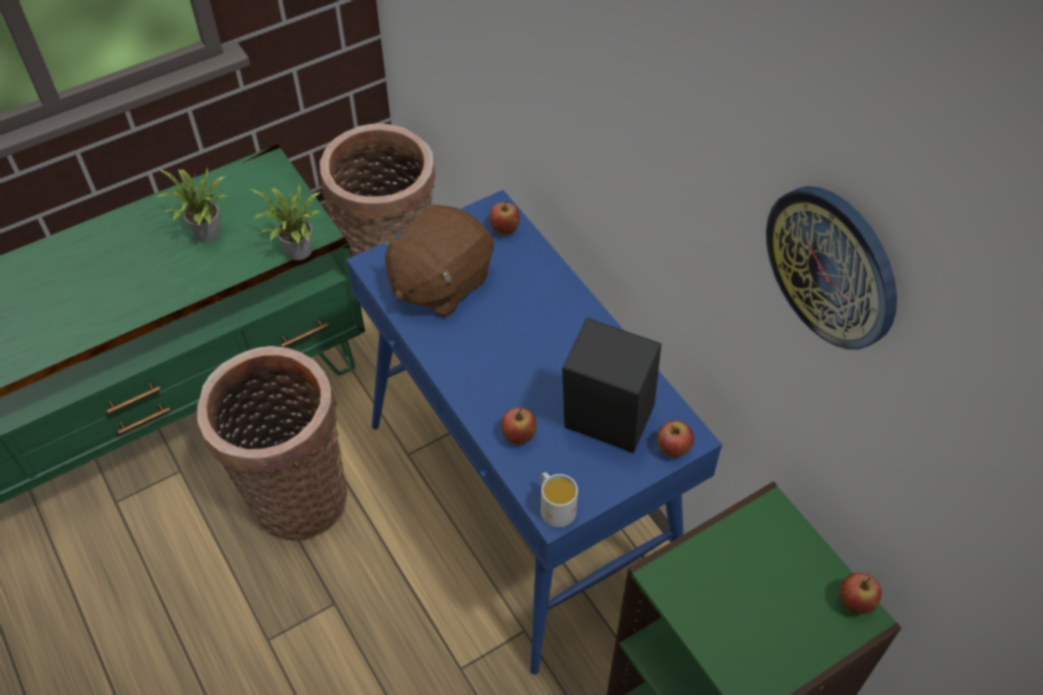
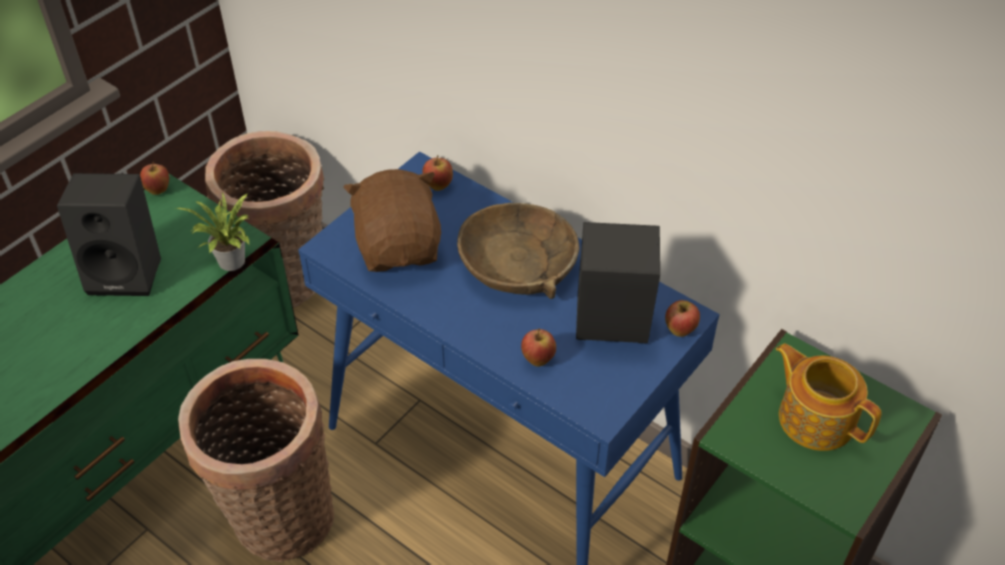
camera: 20 degrees left, 5 degrees down
(206, 235) = (128, 271): potted plant -> black speaker
(440, 282) = (399, 246): brown plush toy -> brown plush toy turned 150 degrees clockwise
(545, 333) = (518, 264): none -> brown bowl
(554, 507) = (599, 409): white mug -> none
(763, 586) = (815, 417): none -> teapot
(833, 266) = (824, 97): wall clock -> none
(854, 603) = (895, 407): apple -> apple (158, 190)

